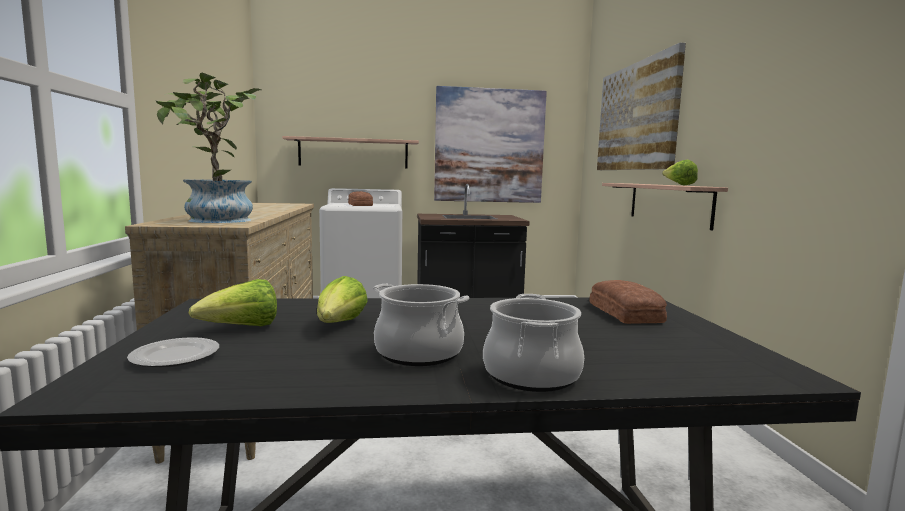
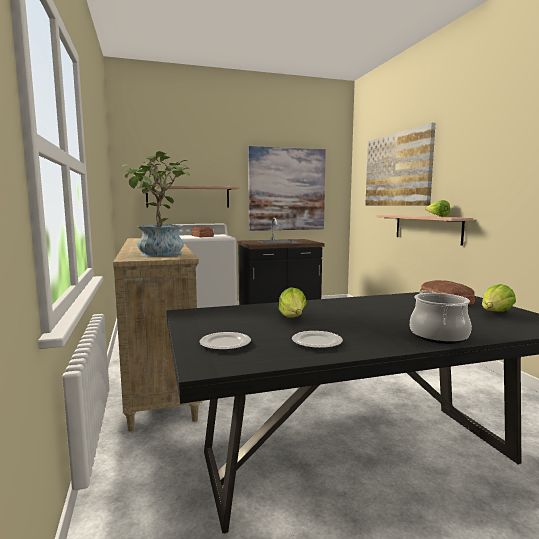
camera: 10 degrees left, 0 degrees up
(242, 328) = (236, 325): lettuce -> lettuce (495, 313)
(314, 367) = (316, 342): none -> plate
(419, 353) = (363, 330): cooking pot -> none

